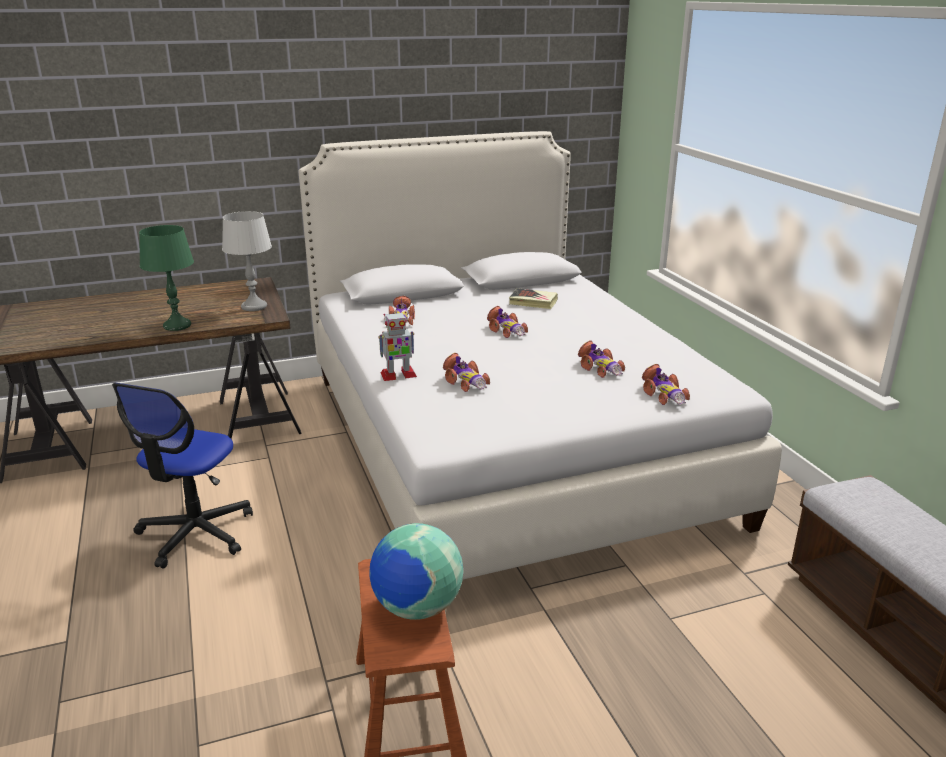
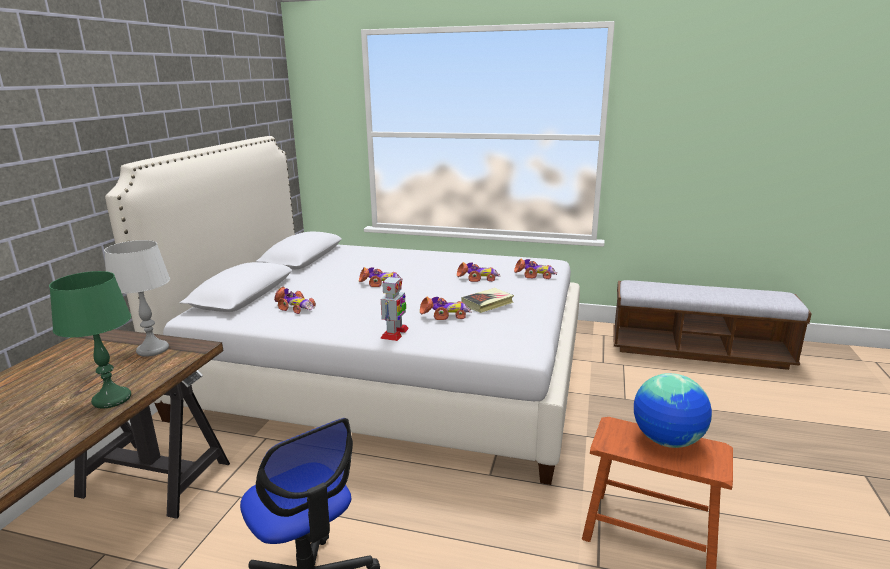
camera: 55 degrees left, 5 degrees down
(533, 302) = (348, 265): book -> book (487, 303)

